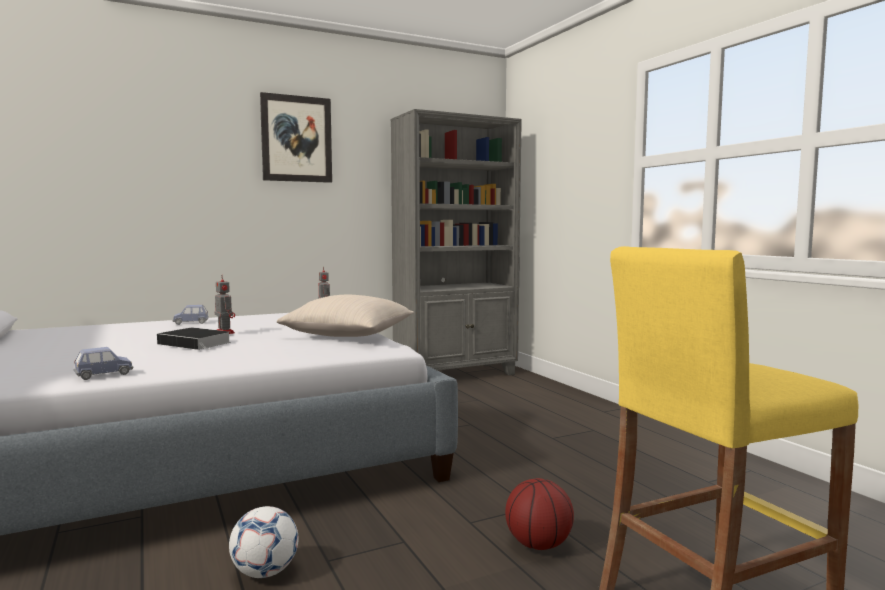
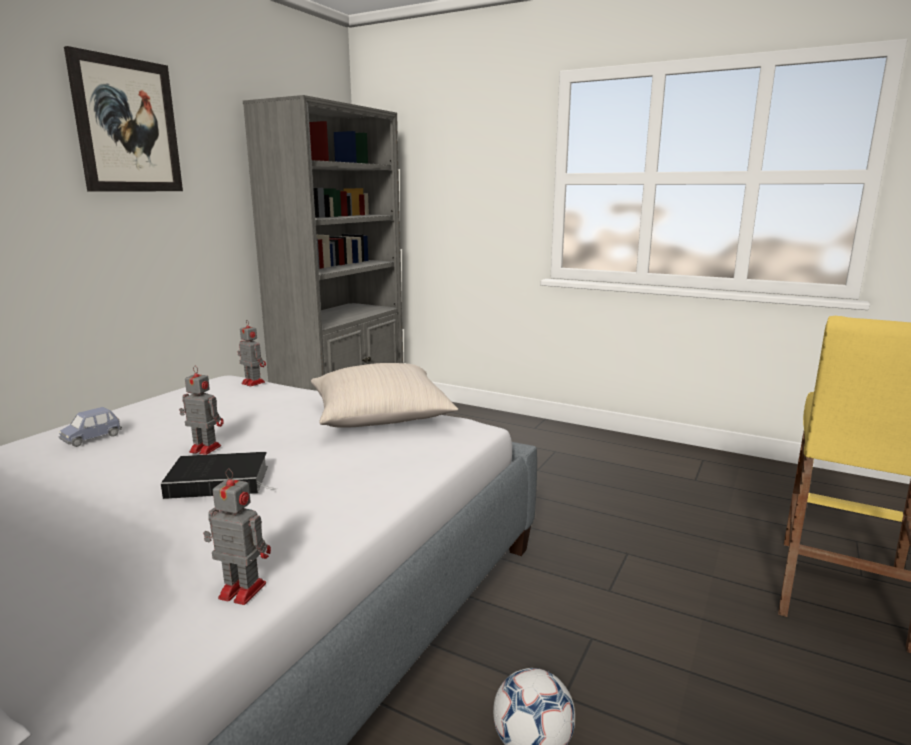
camera: 35 degrees left, 10 degrees up
(104, 375) = (240, 590): blue toy car -> toy robot
(539, 545) = (686, 590): basketball -> none

